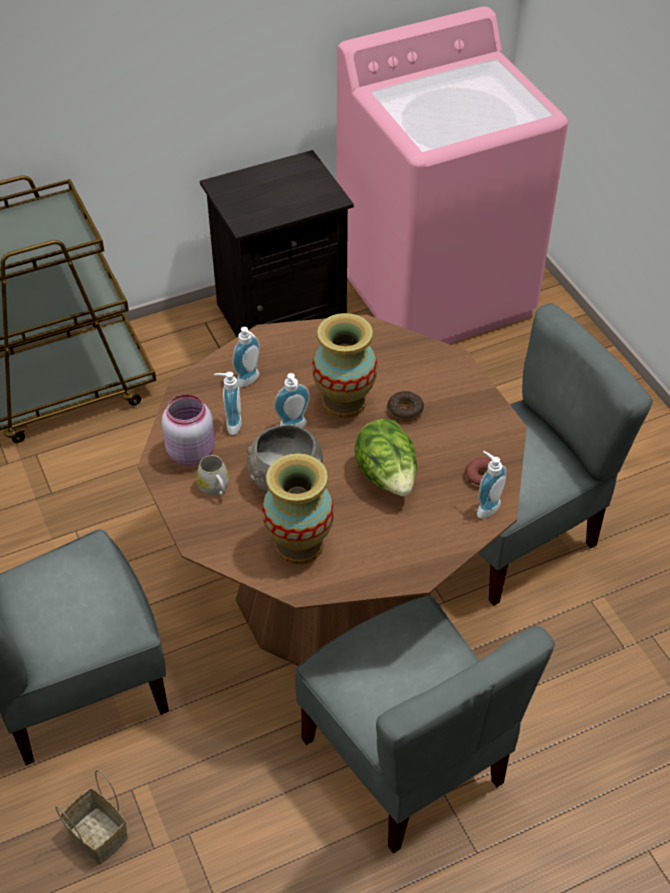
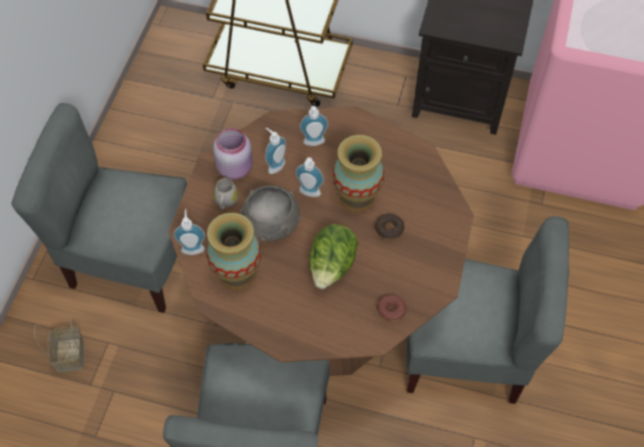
camera: 40 degrees right, 10 degrees up
(485, 507) = (372, 332): soap dispenser -> soap dispenser (192, 247)

